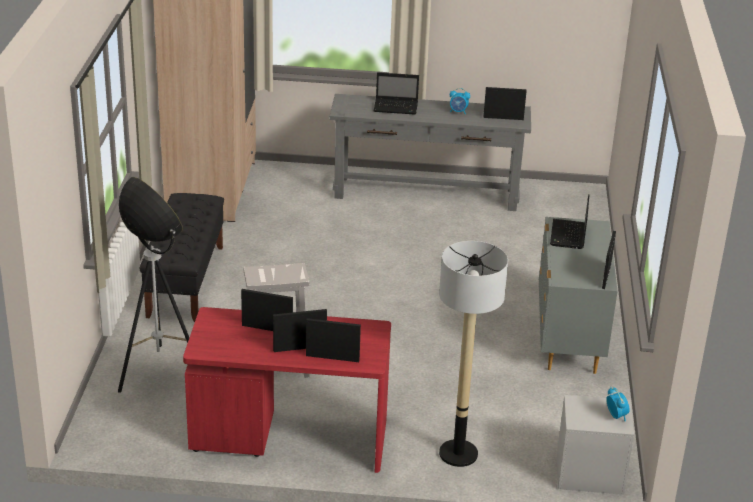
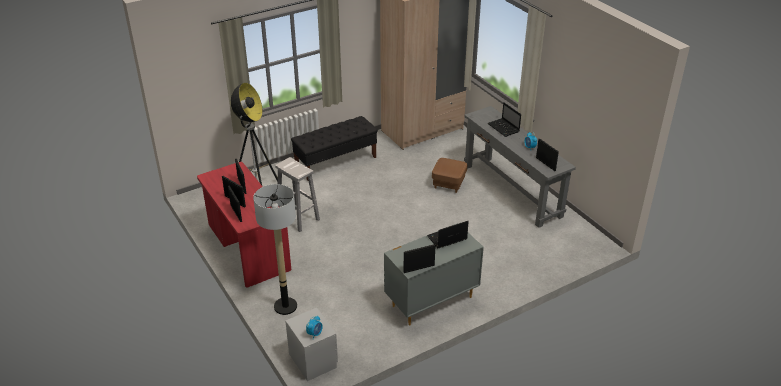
camera: 55 degrees right, 5 degrees up
(356, 225) = (448, 184): none -> brown ottoman

